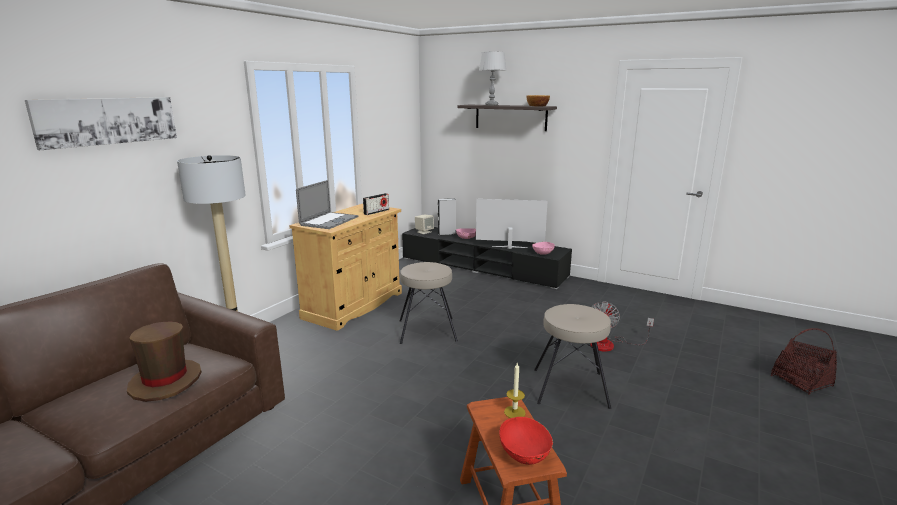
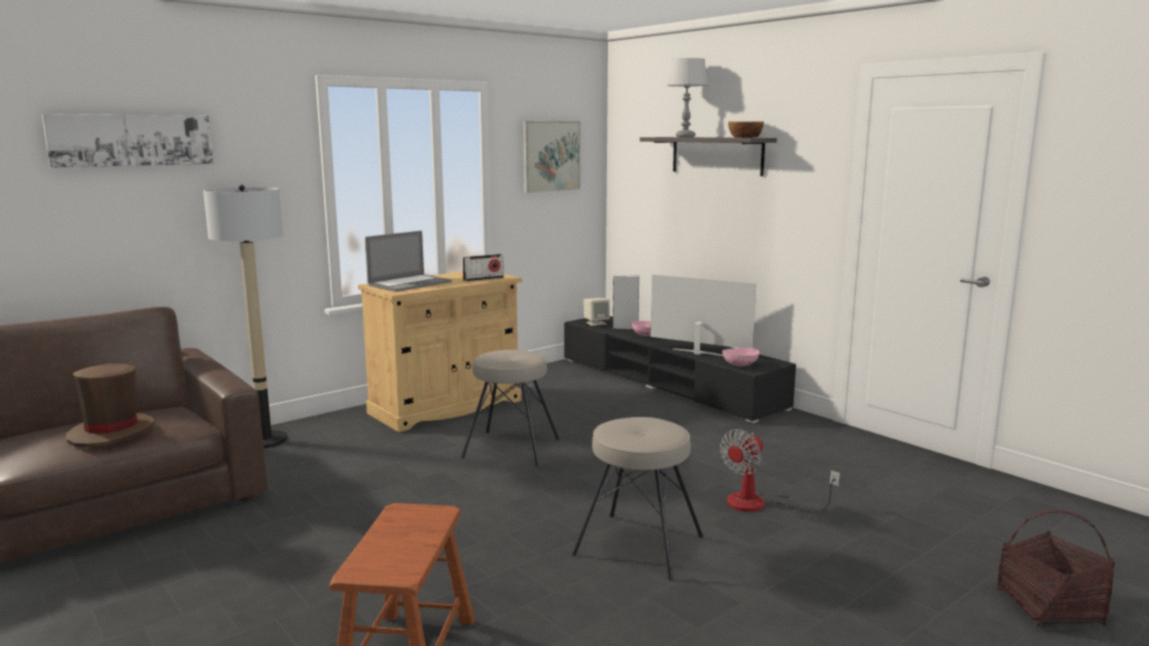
camera: 20 degrees right, 5 degrees down
(391, 118) = (551, 156): none -> picture
(514, 412) = (431, 521): candle -> none
(525, 454) = (387, 562): red bowl -> none

